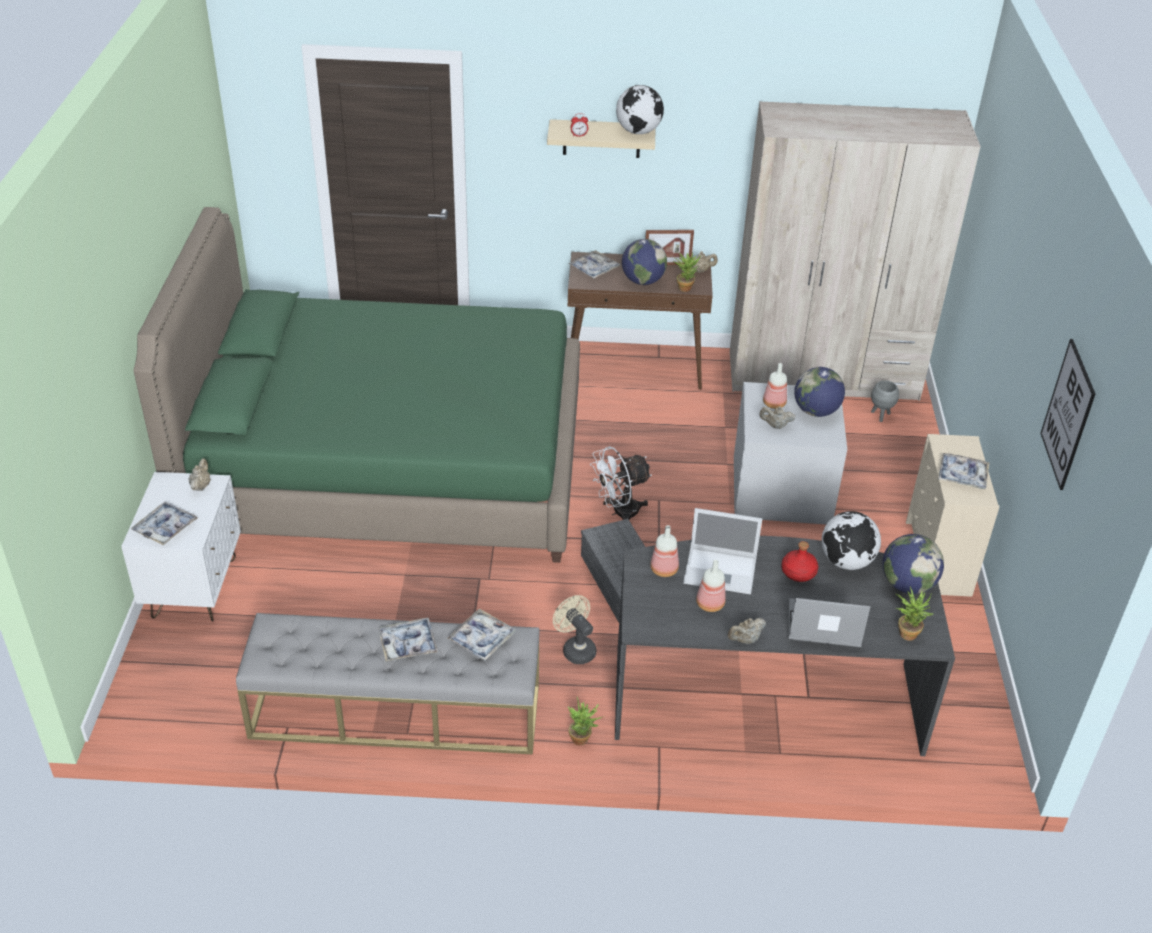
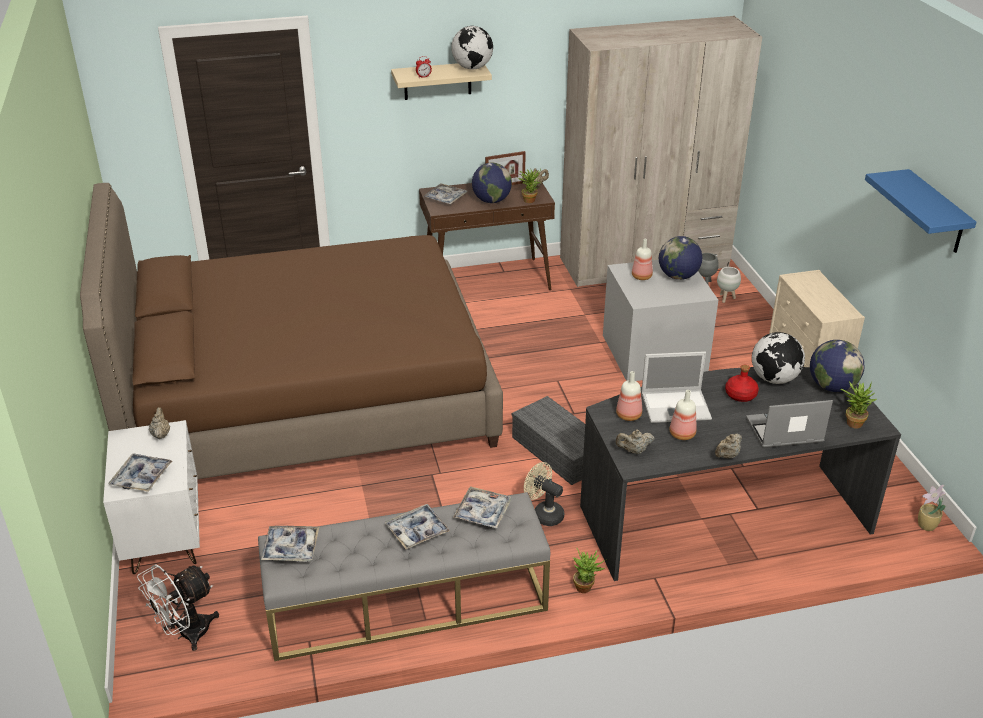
camera: 15 degrees left, 5 degrees down
(389, 465) = (307, 398): green bed -> brown bed
(619, 513) = (529, 397): white fan -> white fan (186, 634)
(776, 426) = (652, 293): beige teapot -> beige teapot (634, 451)
(897, 439) = (726, 298): none -> white planter
(962, 475) = (823, 300): tray -> tray (291, 548)
(991, 762) = (926, 526): none -> potted plant
(1067, 414) = (936, 213): picture -> blue shelf

